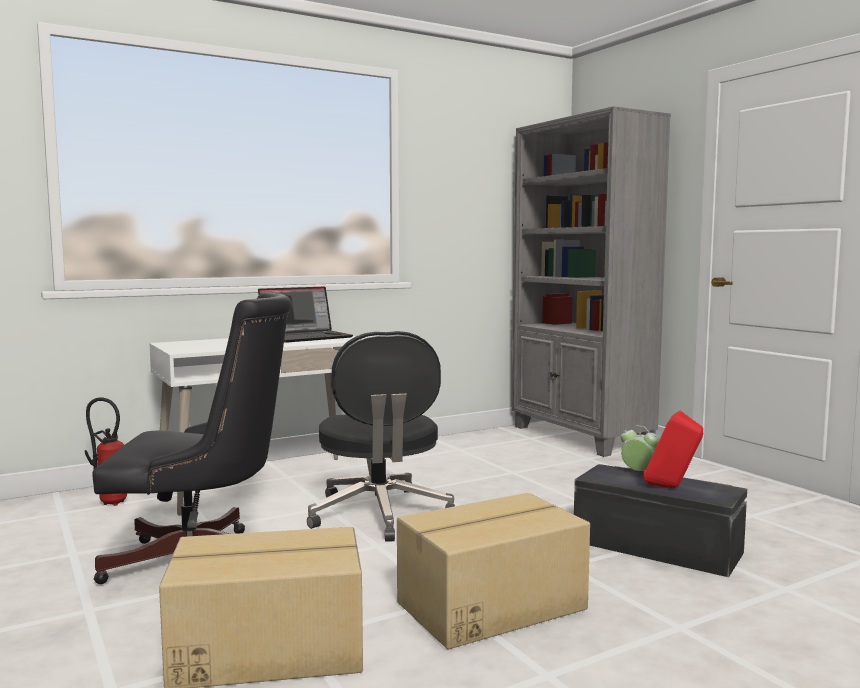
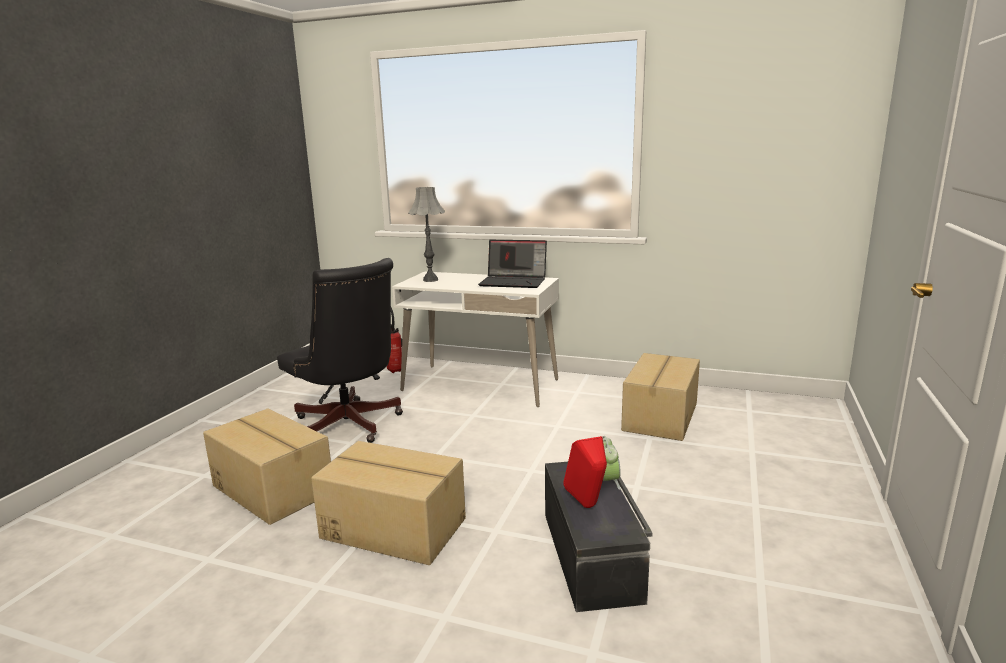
camera: 50 degrees right, 10 degrees up
(198, 346) = (430, 280): none -> grey table lamp
(379, 514) = (485, 434): black office chair -> none
(485, 458) = (659, 417): none -> cardboard box
(581, 437) = (804, 426): grey bookcase -> none

